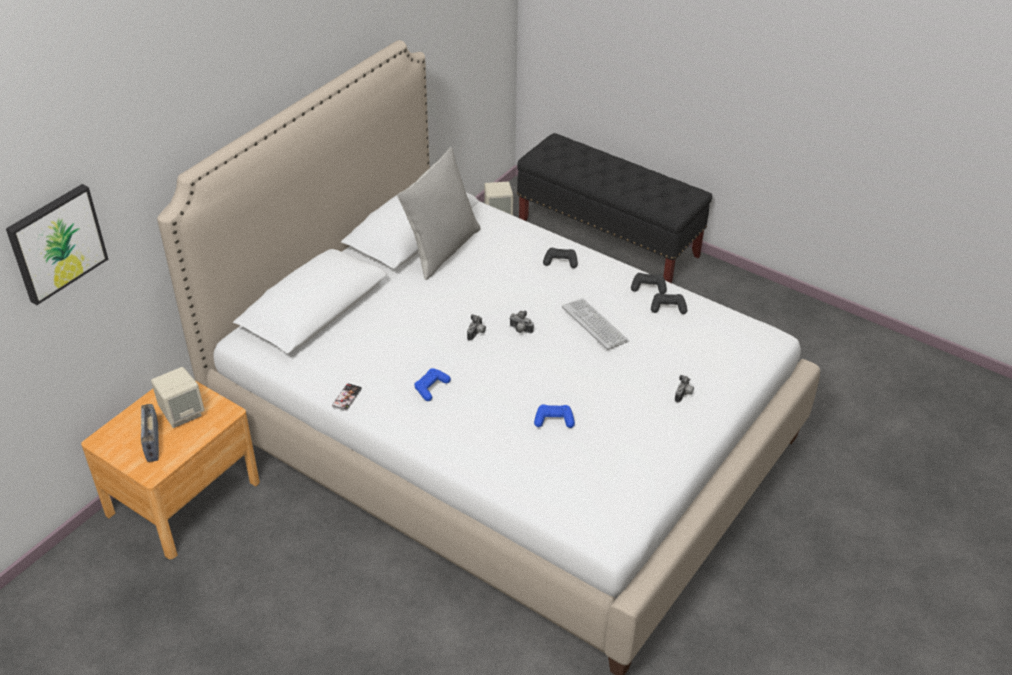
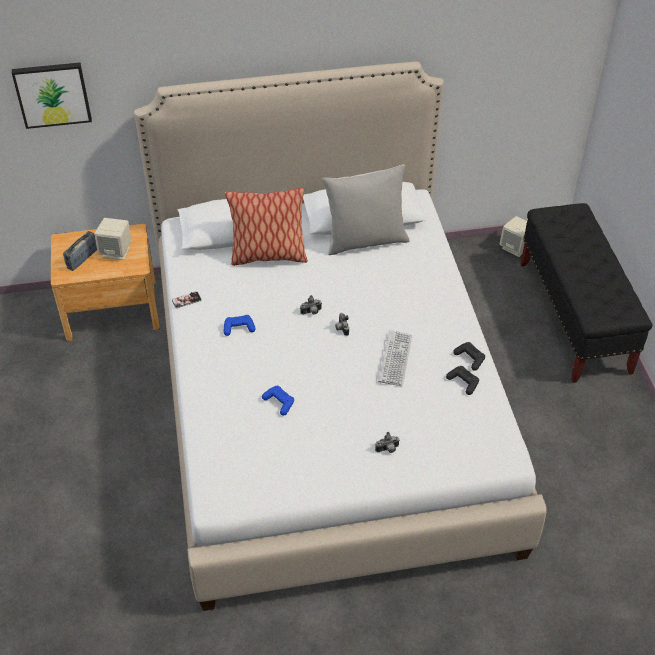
camera: 45 degrees right, 5 degrees up
(372, 313) = (268, 256): none -> pillow
(560, 262) = (433, 299): black game controller -> none

